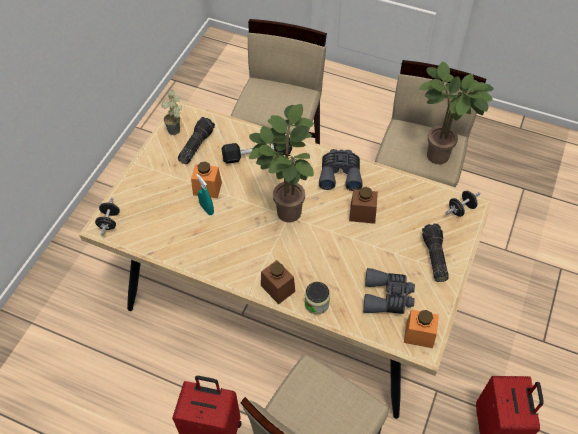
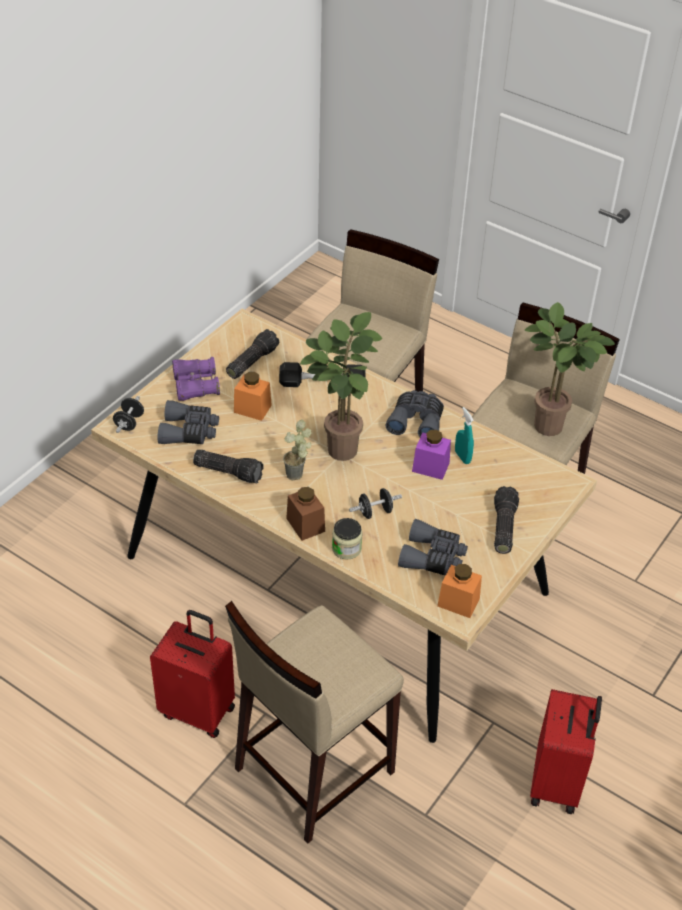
camera: 10 degrees right, 10 degrees down
(156, 176) = (196, 385): none -> purple binoculars
(161, 220) = (189, 431): none -> grey binoculars
(177, 131) = (234, 343): potted plant -> potted plant (299, 477)
(203, 251) = (229, 471): none -> flashlight
(207, 209) = (246, 430): turquoise spray bottle -> turquoise spray bottle (462, 457)
(362, 214) = (430, 467): brown jar -> purple jar
(461, 209) = (553, 483): black dumbbell -> black dumbbell (375, 512)

